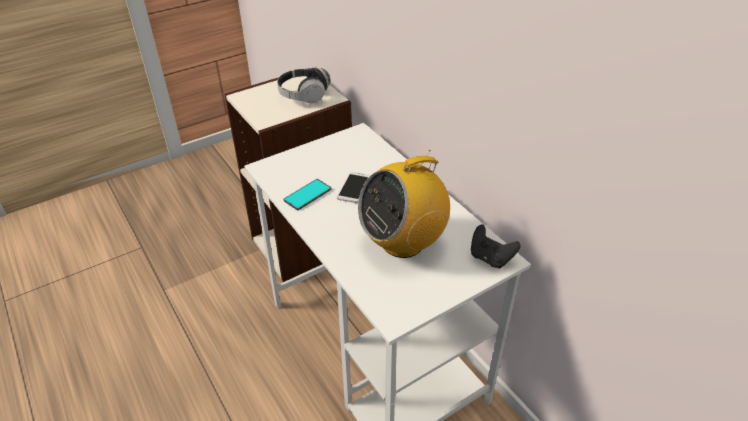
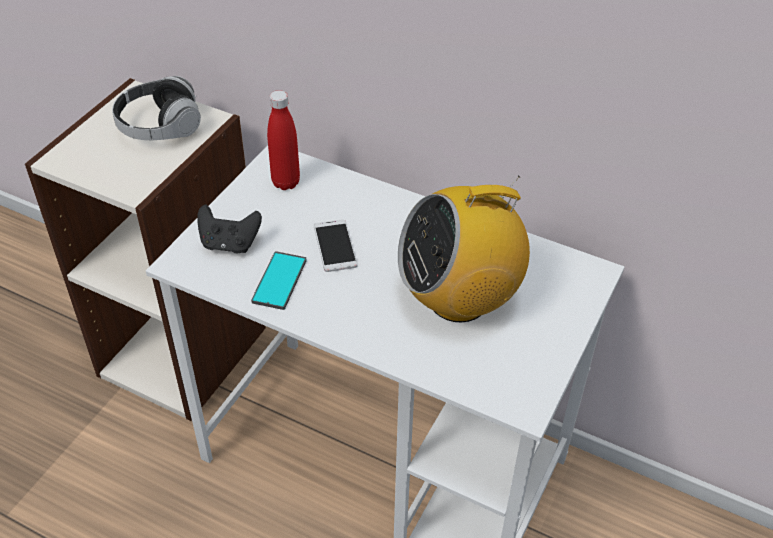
camera: 30 degrees left, 5 degrees up
(354, 145) = (286, 182): none -> red bottle
(403, 242) = (459, 299): radio -> radio turned 45 degrees clockwise
(490, 258) = (576, 277): black game controller -> black game controller (229, 244)

